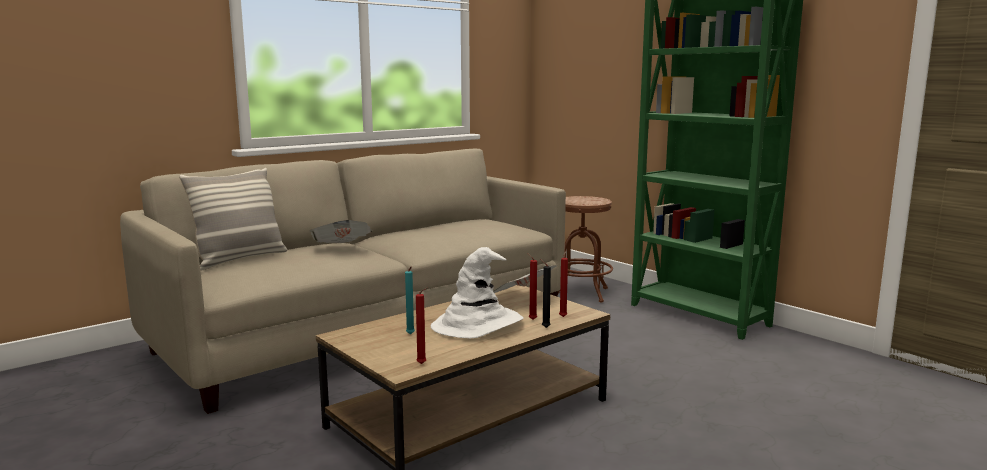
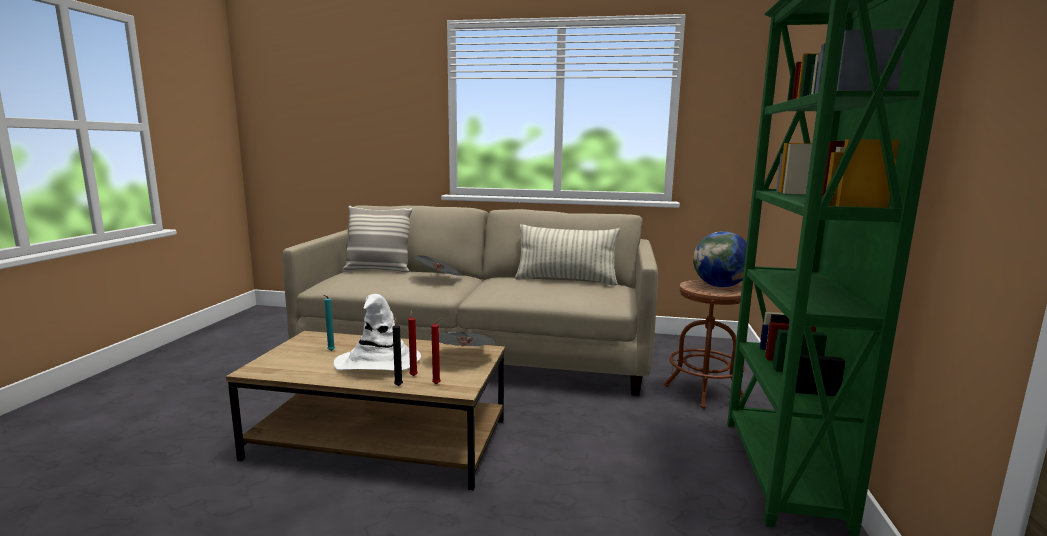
camera: 50 degrees right, 0 degrees up
(423, 364) = (270, 372): red candle -> none
(446, 224) = (566, 280): none -> pillow
(584, 199) = (720, 286): none -> globe

